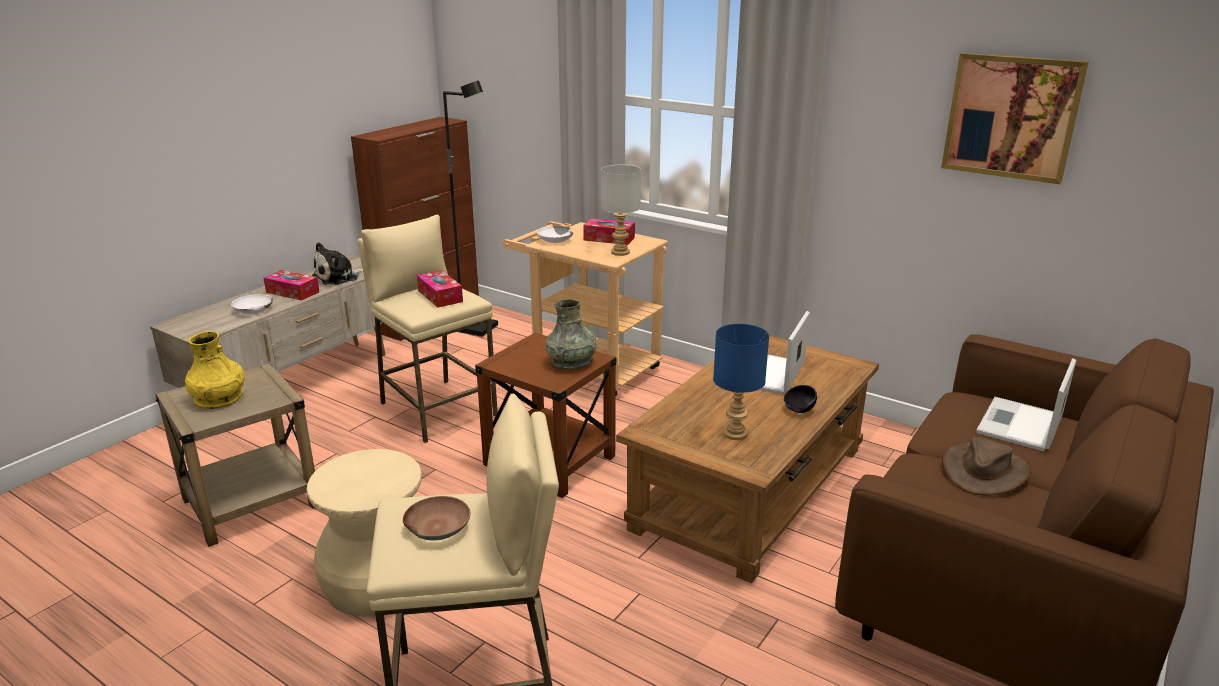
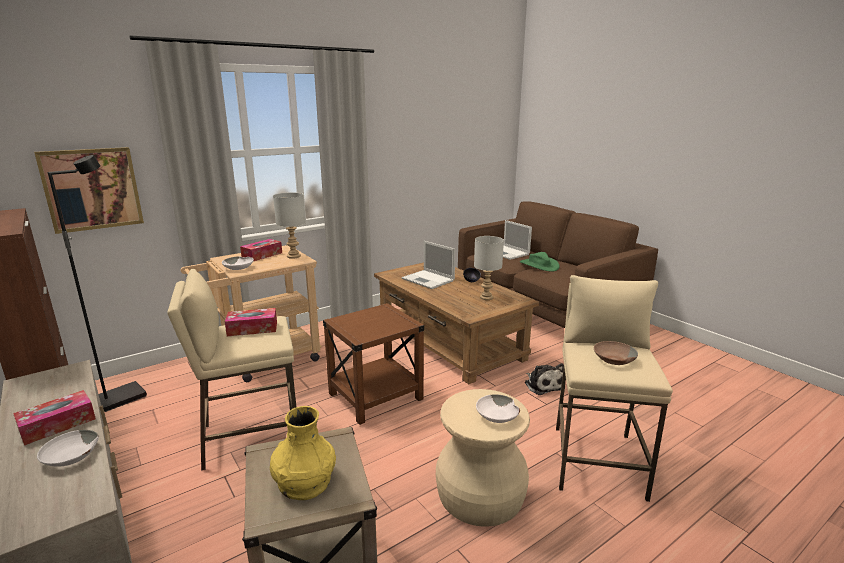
camera: 70 degrees left, 5 degrees down
(338, 277) = (62, 392): plush toy -> plush toy (543, 385)
(359, 487) = (497, 415): none -> white bowl
(572, 362) = (384, 315): grey vase -> none
(736, 434) = (486, 297): blue table lamp -> grey table lamp
(984, 470) = (539, 265): brown hat -> green hat
(1011, 117) = (441, 127): picture -> picture (92, 189)

